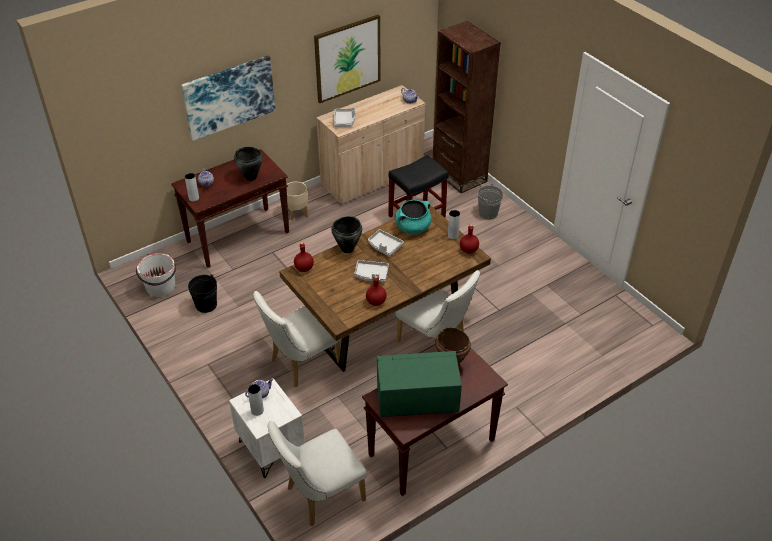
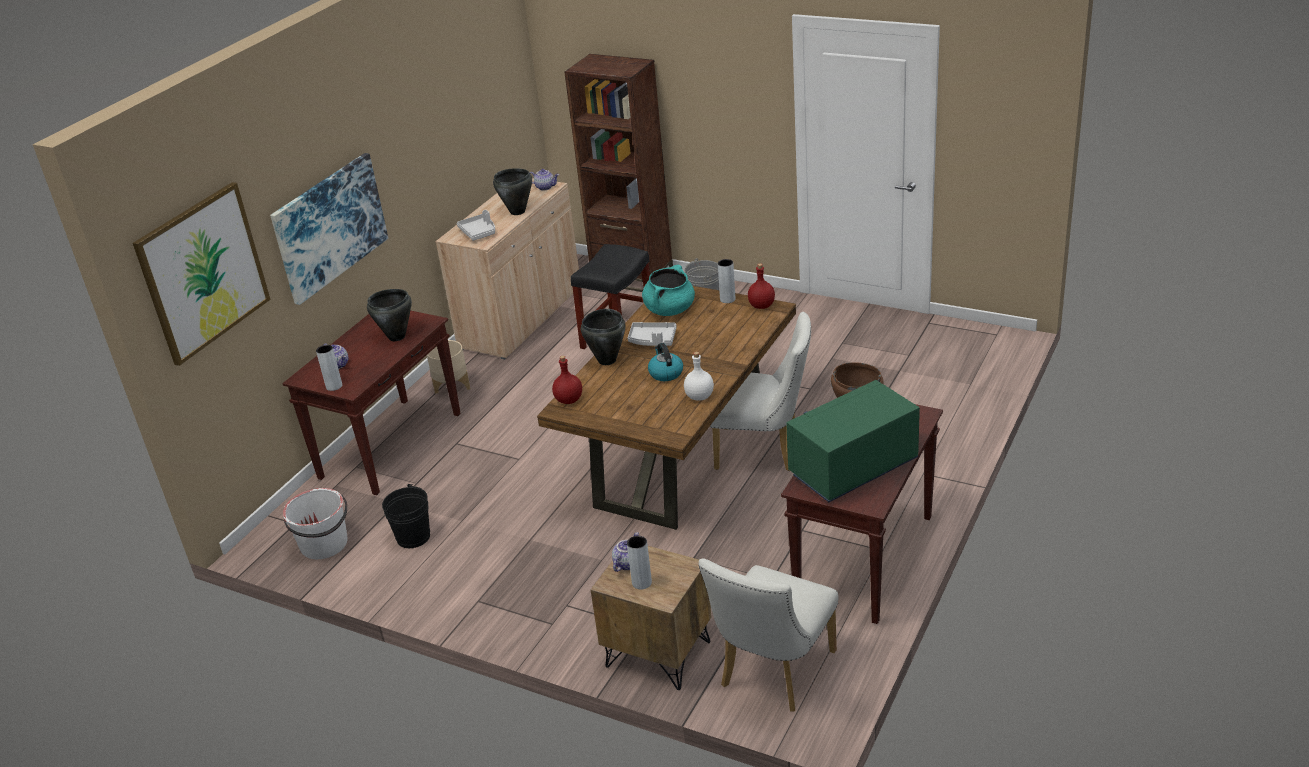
camera: 25 degrees left, 10 degrees down
(270, 449) = (657, 655): white nightstand -> brown nightstand
(301, 364) = (610, 545): white chair -> none
(347, 58) = (452, 145): picture -> picture (203, 272)
(371, 275) = (665, 373): grey tray -> kettle
(376, 302) = (700, 397): red bottle -> white bottle
(378, 114) = (517, 212): none -> black cooking pot

